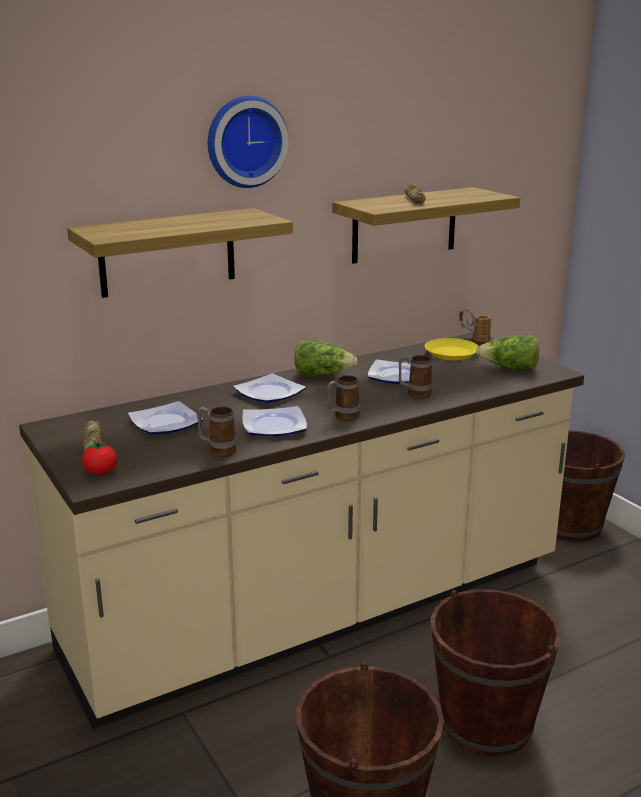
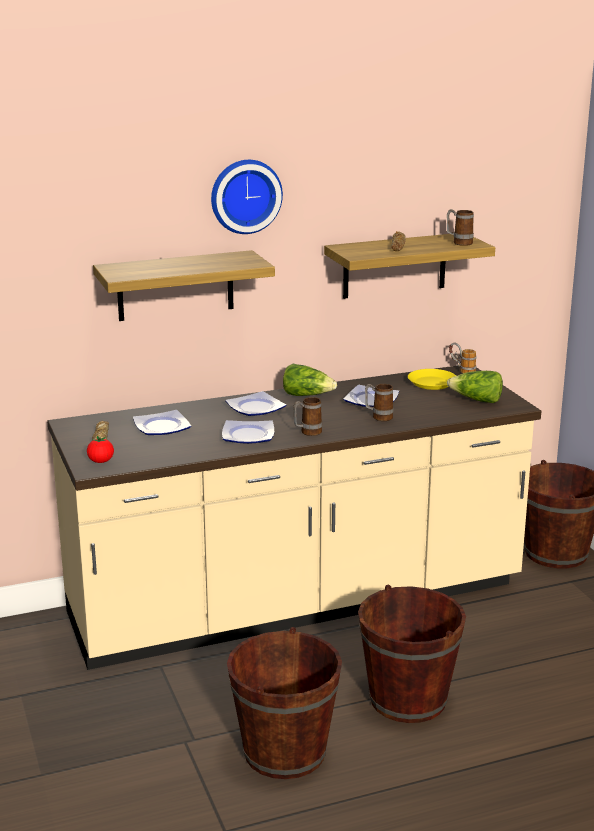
camera: 10 degrees right, 0 degrees up
(217, 450) = (195, 451): mug -> mug (459, 243)

